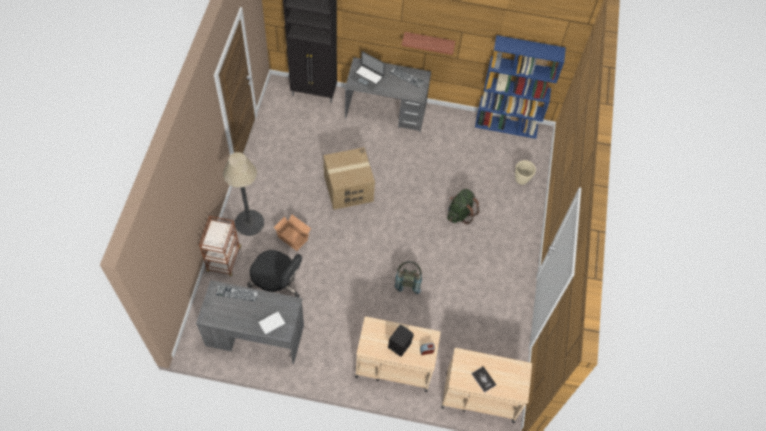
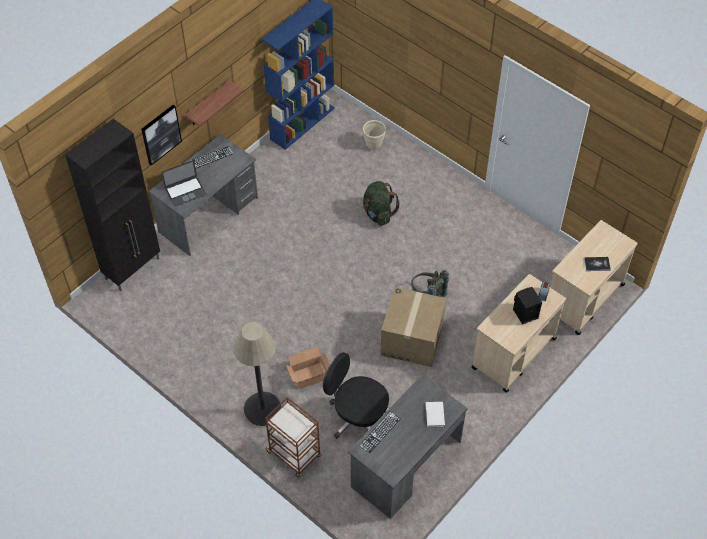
camera: 55 degrees left, 5 degrees down
(277, 285) = (357, 416): black office chair -> black office chair turned 120 degrees counterclockwise
(348, 188) = (282, 295): cardboard box -> cardboard box (412, 339)
(378, 28) = (160, 134): none -> picture

